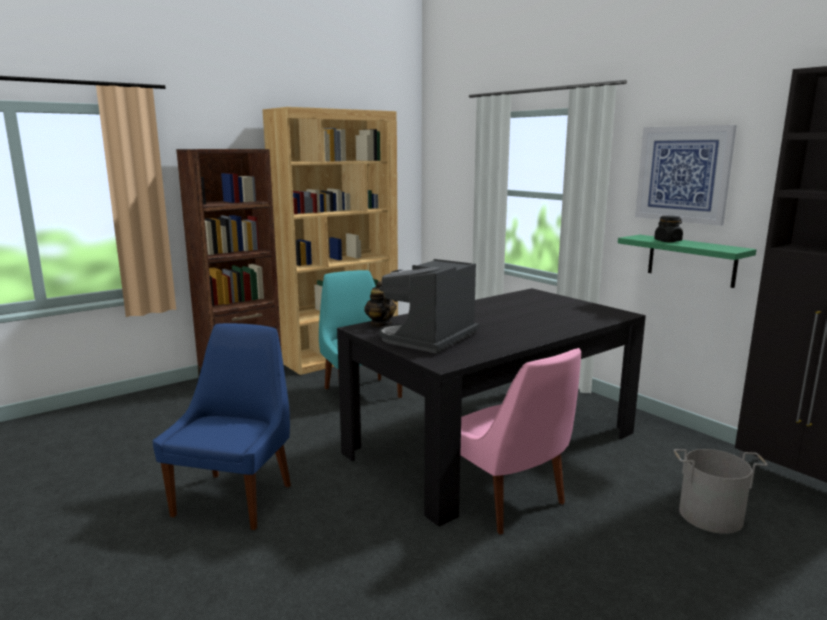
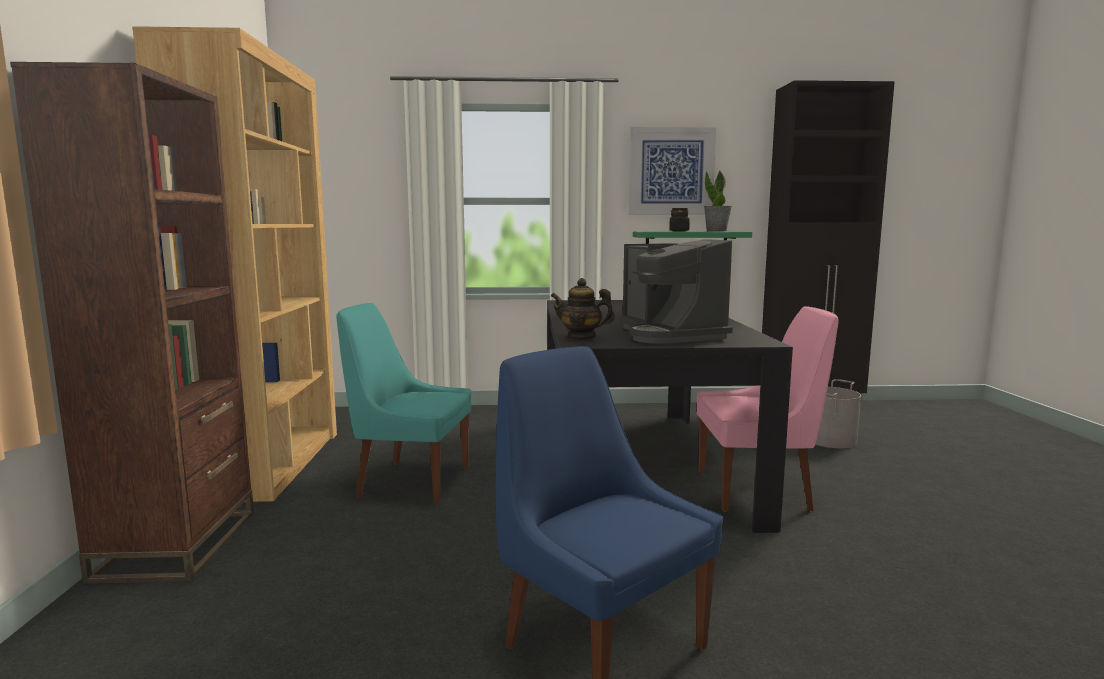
camera: 55 degrees left, 5 degrees down
(711, 246) = (716, 231): none -> potted plant

